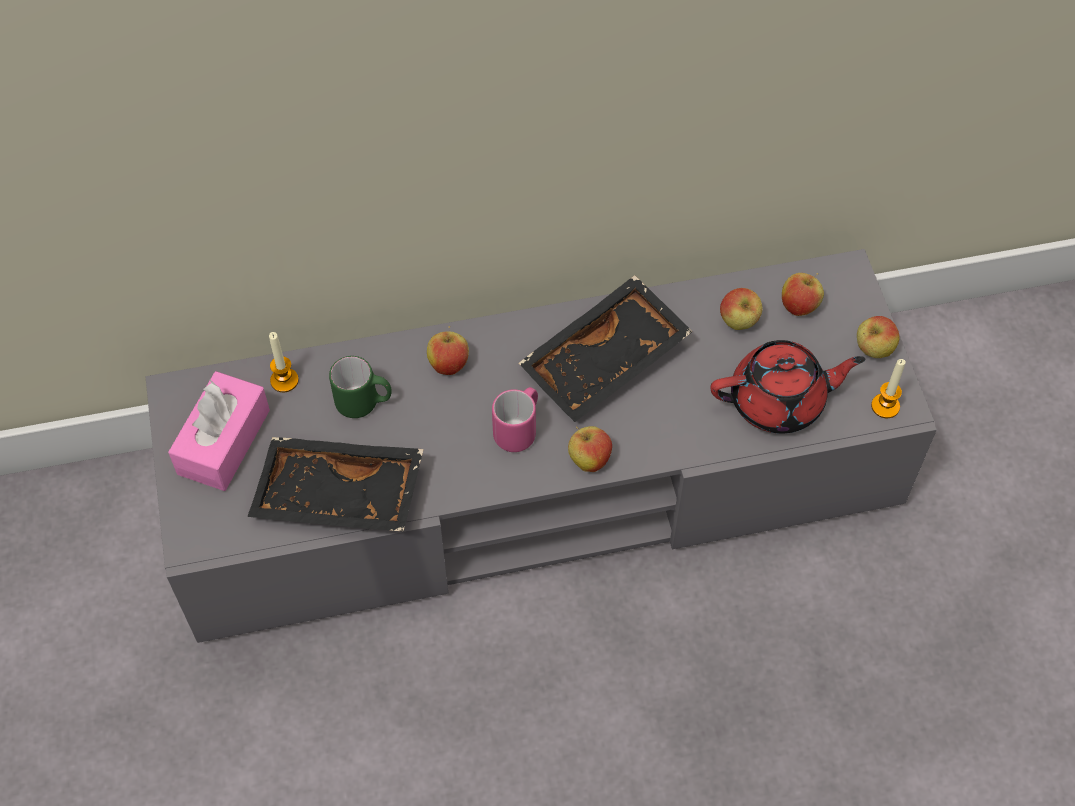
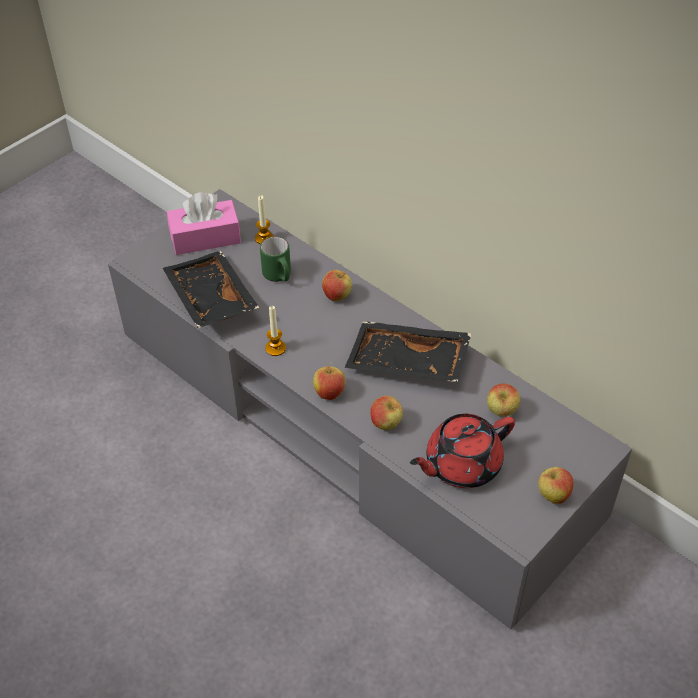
camera: 55 degrees right, 10 degrees down
(519, 429) = (321, 350): pink mug -> none
(779, 401) = (461, 464): red teapot -> red teapot turned 105 degrees clockwise
(799, 307) = (546, 437): apple -> apple (386, 424)
(885, 406) = (514, 525): candle -> candle (275, 348)

